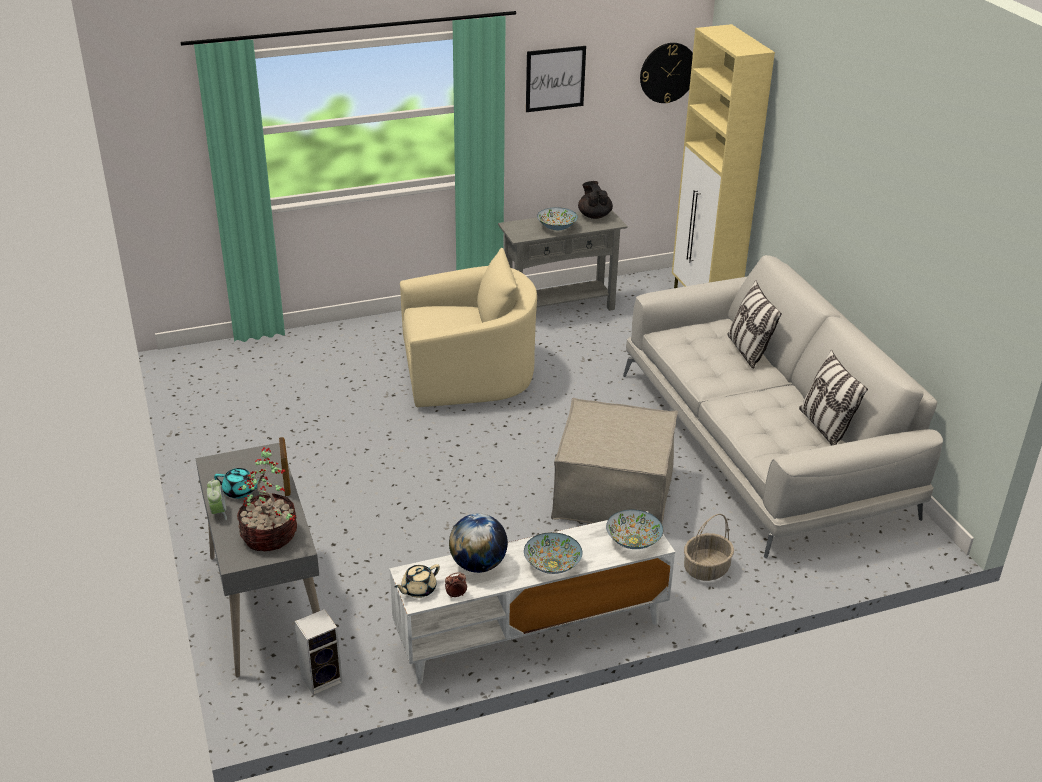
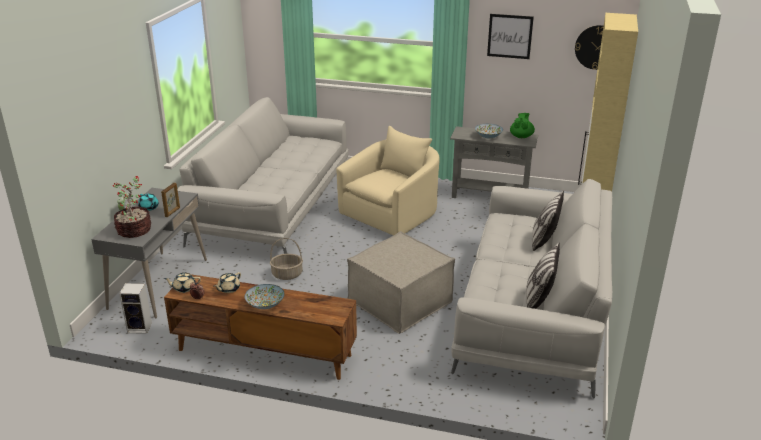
camera: 35 degrees right, 5 degrees down
(291, 421) = (274, 206): none -> white sofa
(467, 374) = (392, 213): beige armchair -> beige armchair turned 75 degrees counterclockwise
(478, 564) = (228, 289): globe -> beige teapot
(531, 633) = (263, 352): white tv stand -> brown tv stand
(594, 215) = (521, 136): black teapot -> green teapot
(633, 541) = (326, 311): bowl -> none
(706, 569) = (405, 364): basket -> basket (286, 274)

